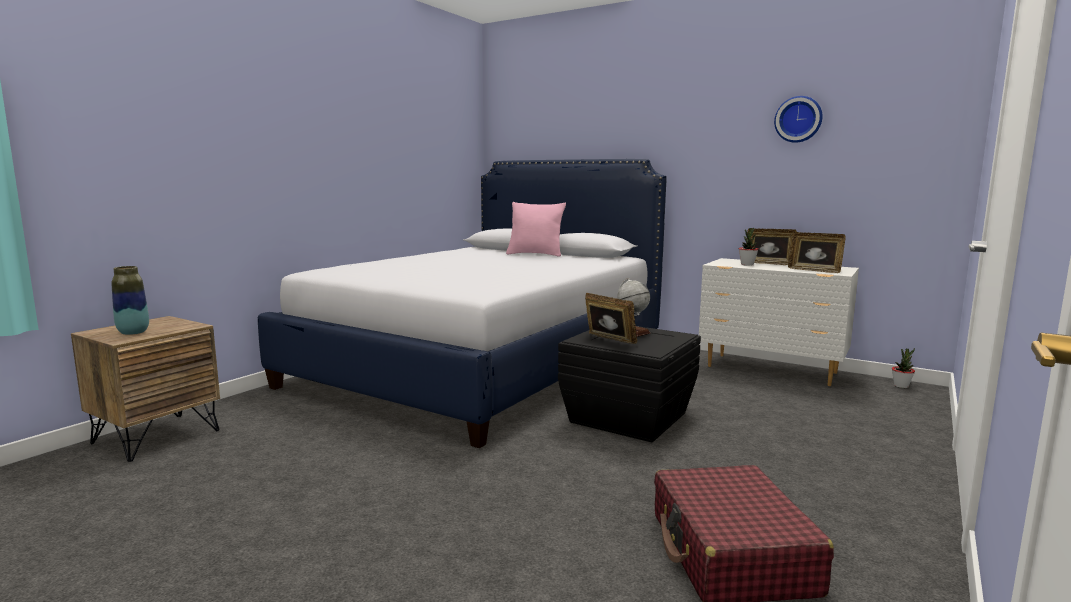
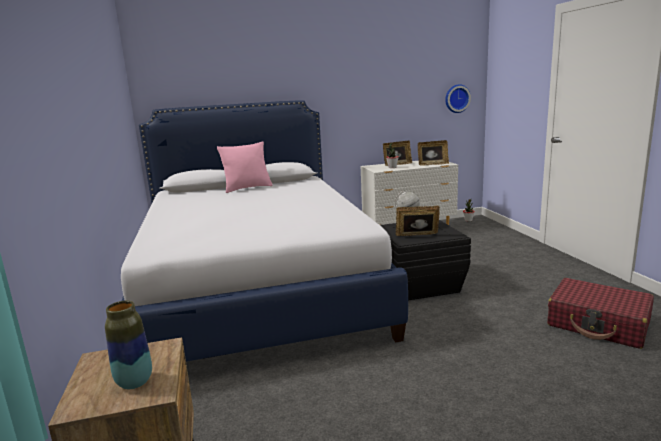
camera: 45 degrees left, 5 degrees up
(798, 119) = (398, 69): wall clock -> wall clock (456, 98)

